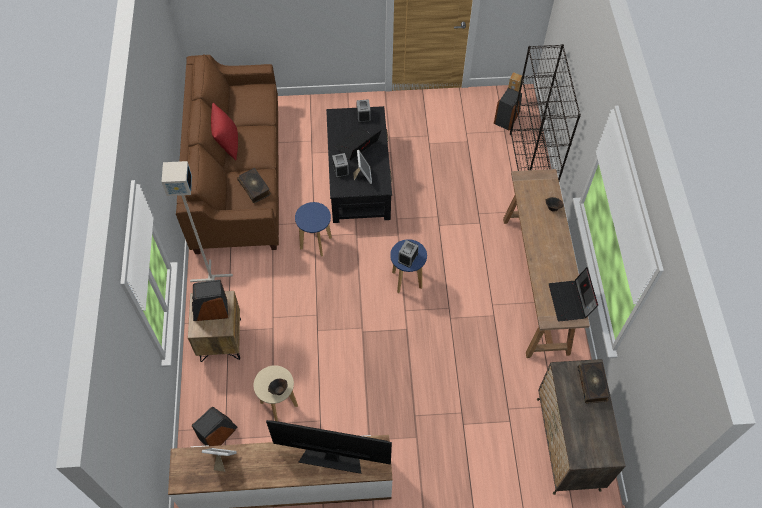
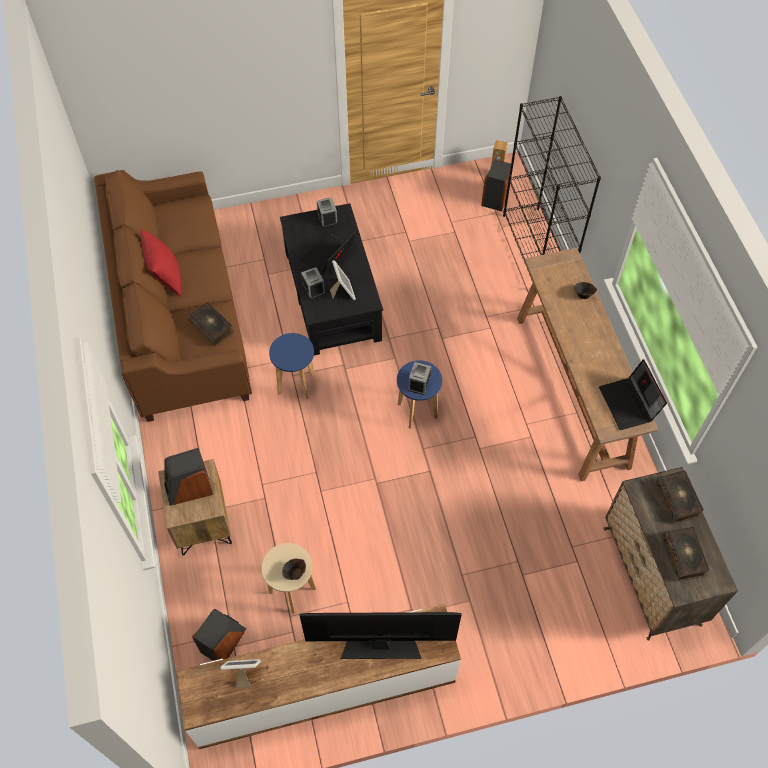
camera: 10 degrees left, 0 degrees up
(211, 278) = (174, 449): grey floor lamp -> none
(587, 430) = (684, 556): none -> book

